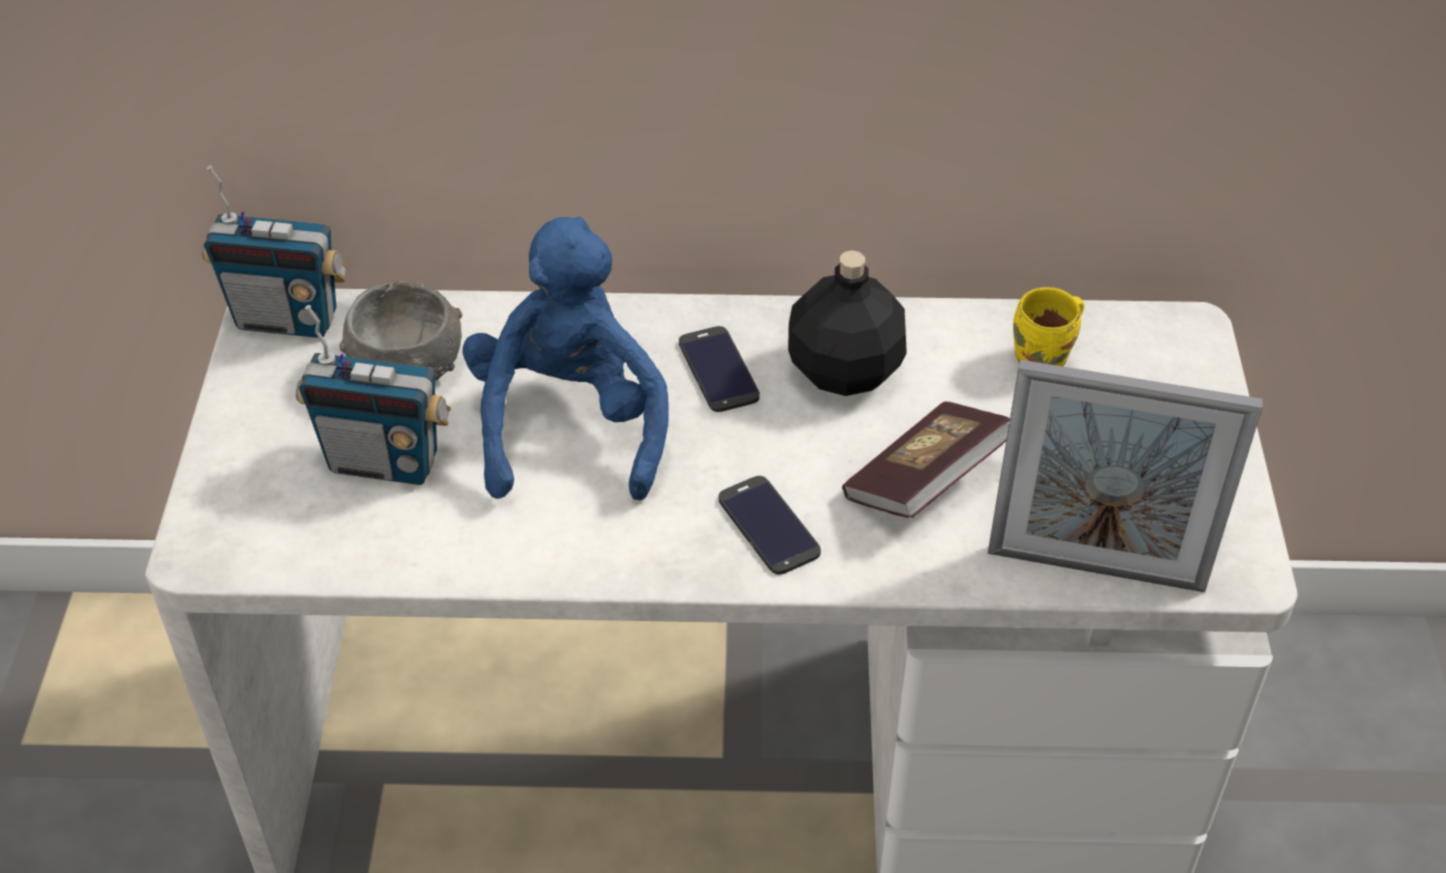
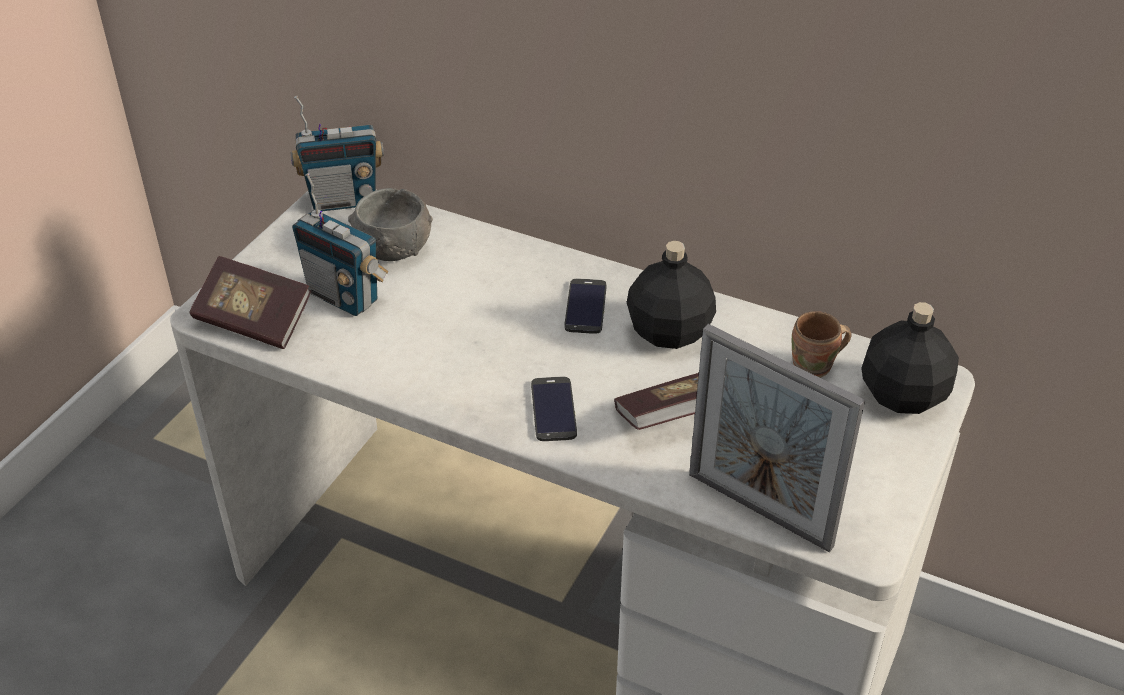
camera: 25 degrees right, 5 degrees down
(278, 539) = (254, 320): none -> book
(288, 319) = (343, 200): radio -> radio turned 45 degrees counterclockwise
(570, 425) = (469, 310): blue plush toy -> none
(1045, 360) = (815, 368): yellow mug -> brown mug
(1162, 362) = (901, 395): none -> black bottle

